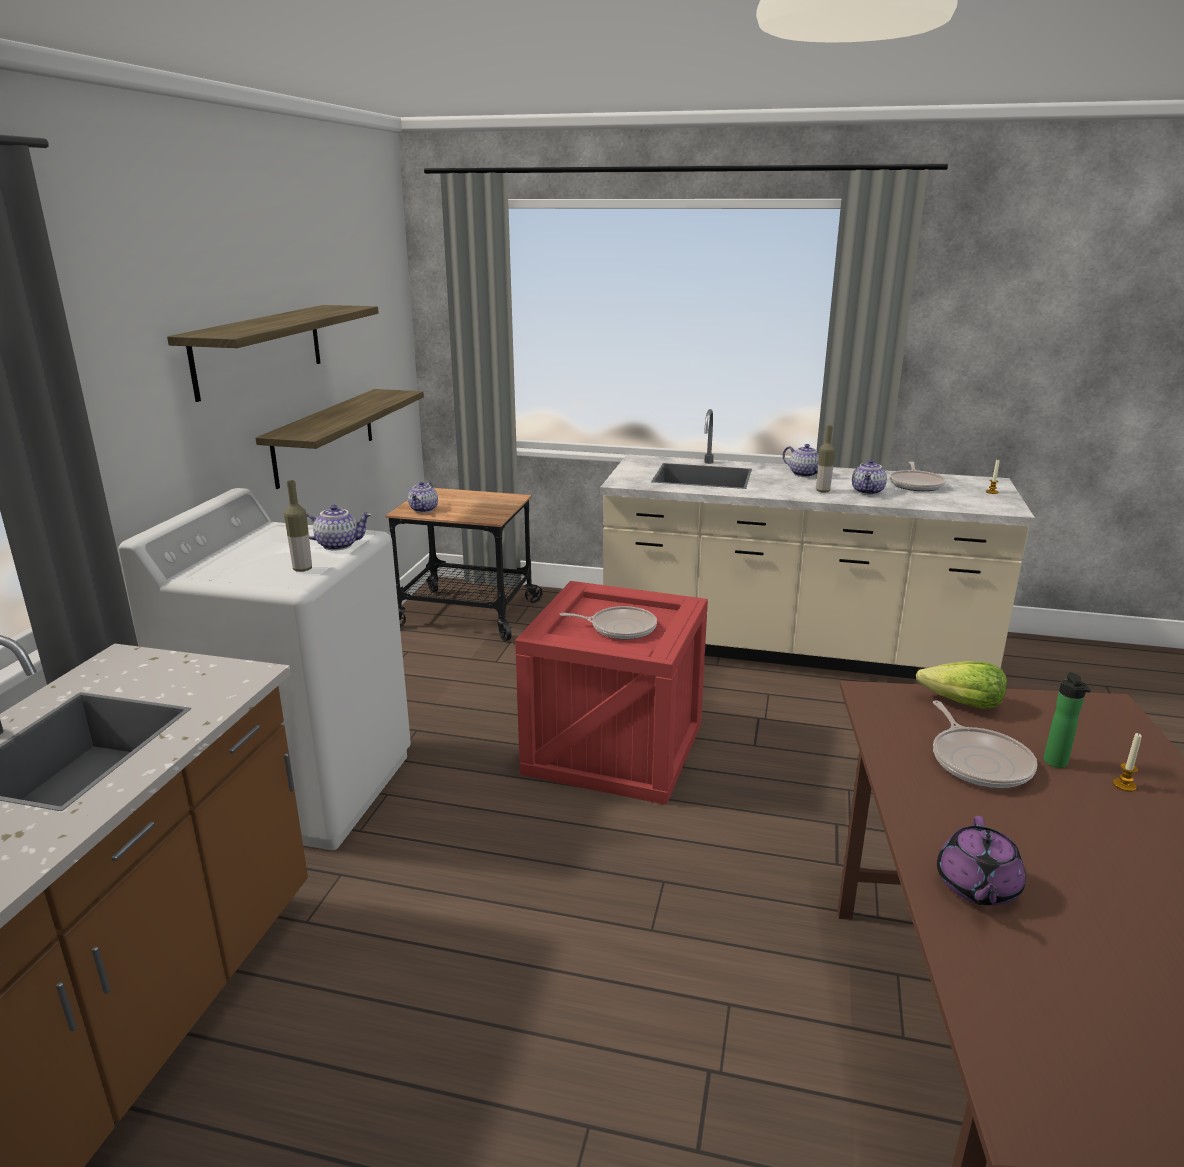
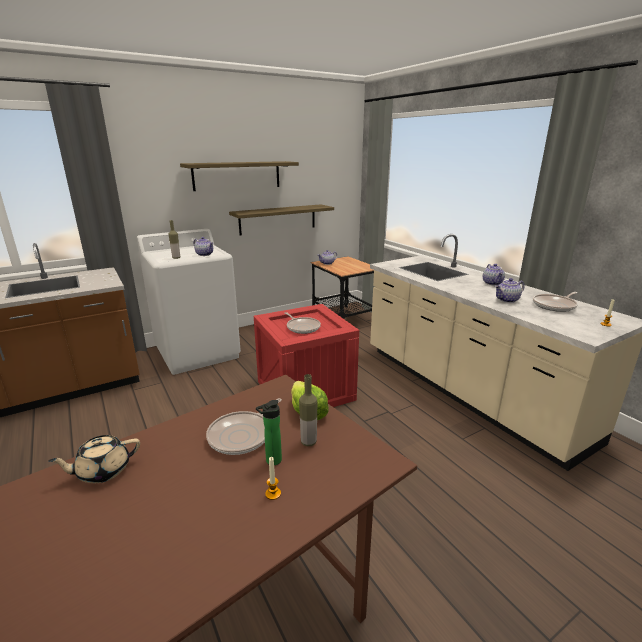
camera: 45 degrees right, 0 degrees up
(822, 491) = (478, 292): bottle -> bottle (308, 442)
(977, 887) = (103, 471): purple teapot -> beige teapot

